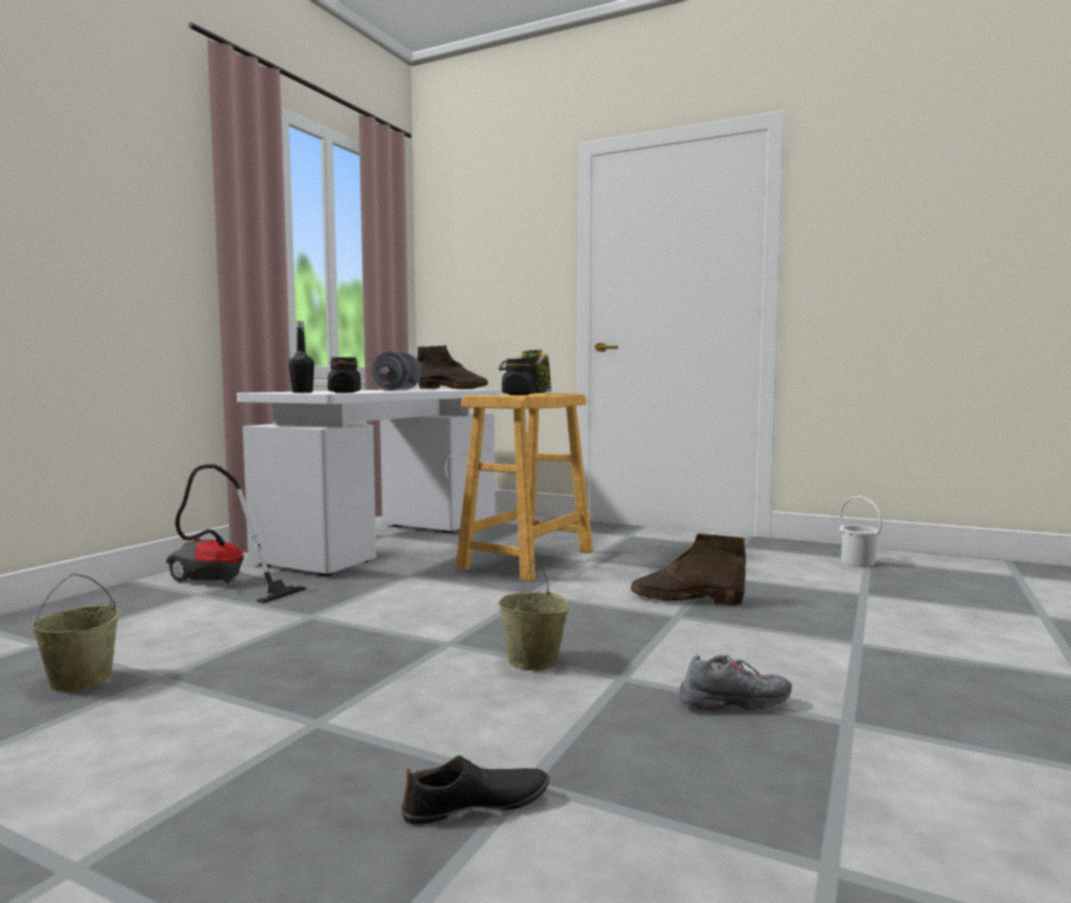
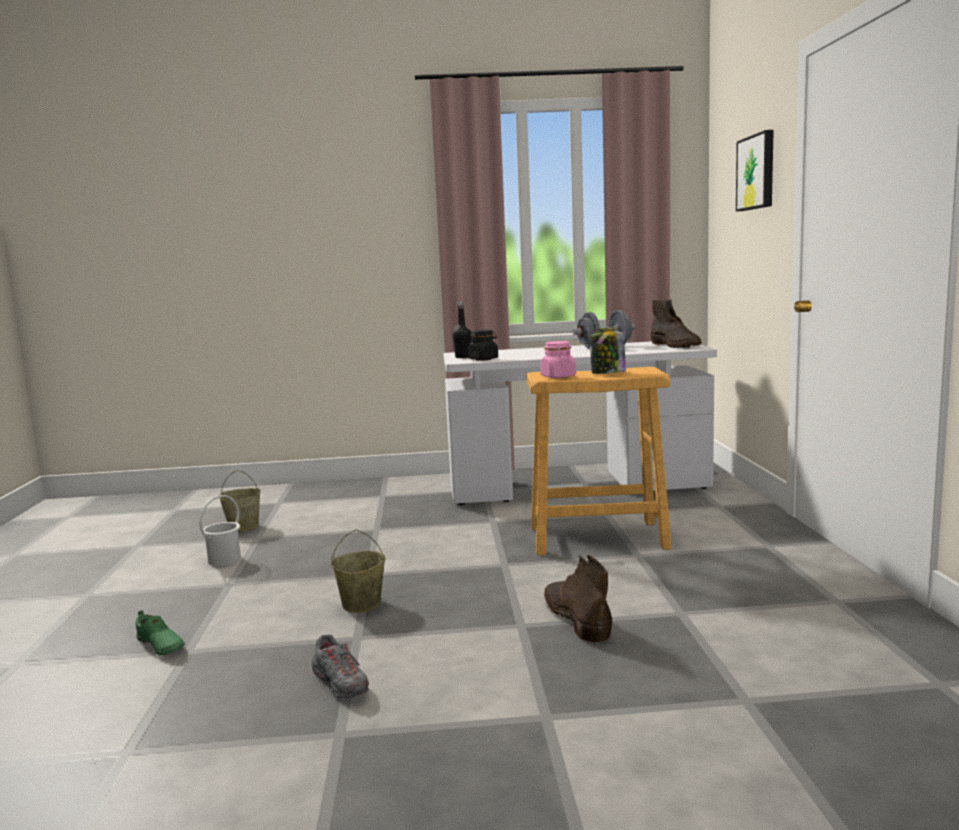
camera: 60 degrees right, 5 degrees up
(219, 584) = (405, 492): vacuum cleaner -> none
(477, 805) = (160, 645): black shoe -> green shoe
(513, 241) = (757, 172): none -> picture
(518, 394) = (558, 376): black jar -> pink jar
(858, 562) = (913, 678): white bucket -> white bucket (225, 560)

